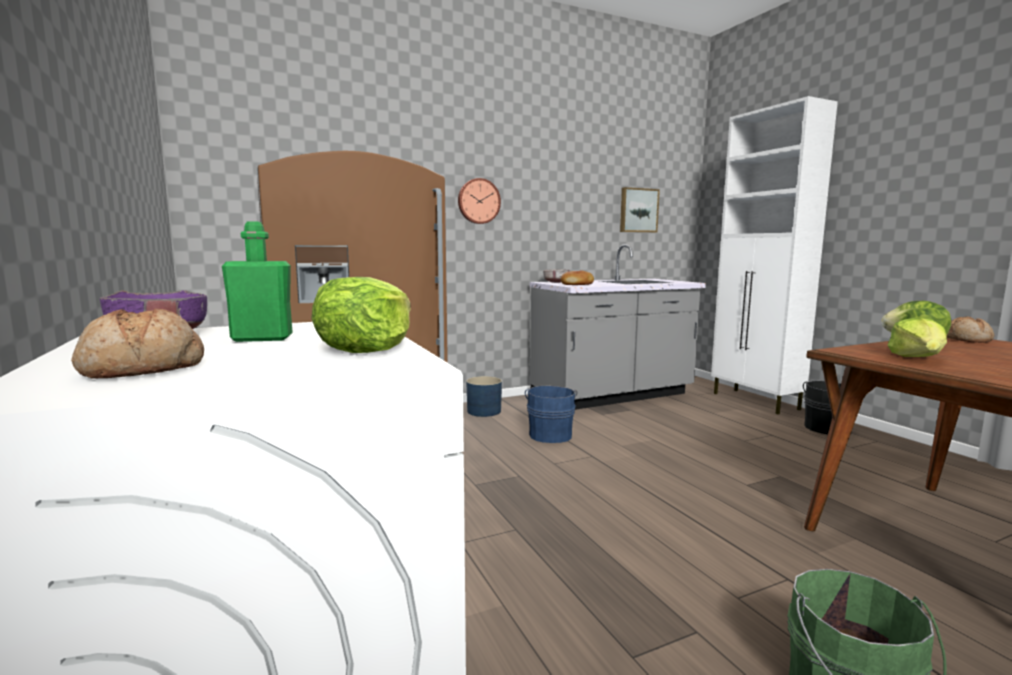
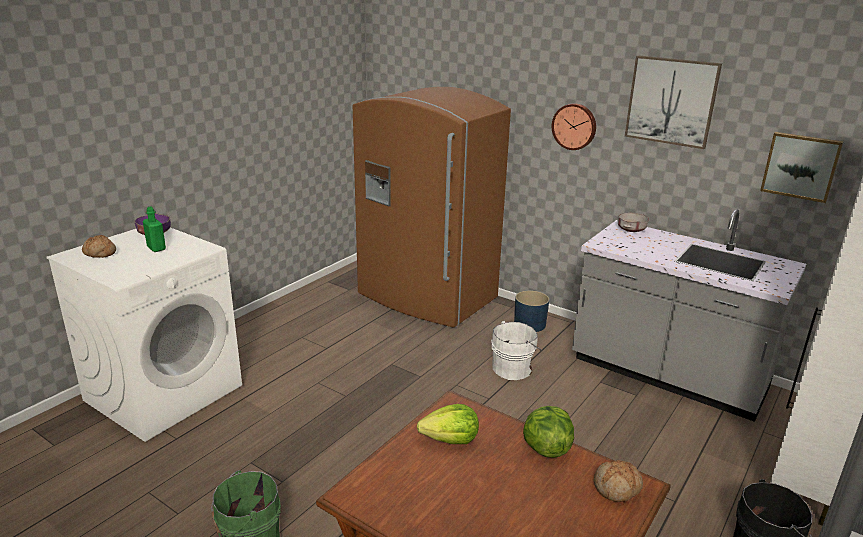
camera: 60 degrees right, 15 degrees up
(367, 348) = (145, 268): lettuce -> none
(550, 434) = (514, 368): blue bucket -> white bucket
(555, 170) = (671, 101): none -> picture
(577, 284) = (619, 242): bread -> none

